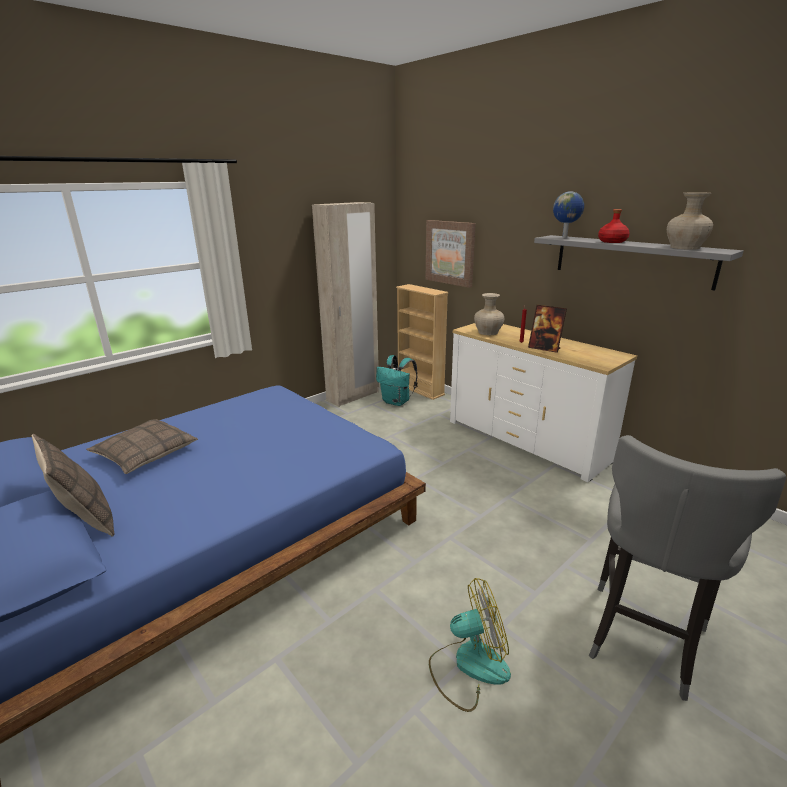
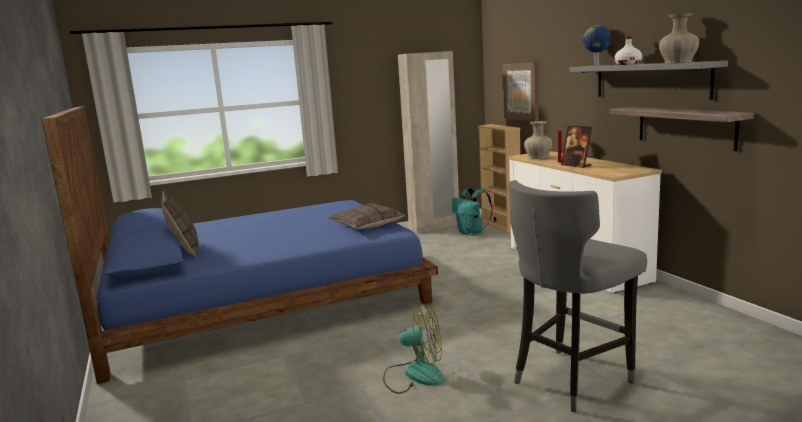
camera: 20 degrees right, 10 degrees down
(145, 454) = (235, 227): pillow -> pillow (366, 225)
(612, 241) = (628, 64): red bottle -> white bottle
(672, 314) = (685, 127): none -> shelf

